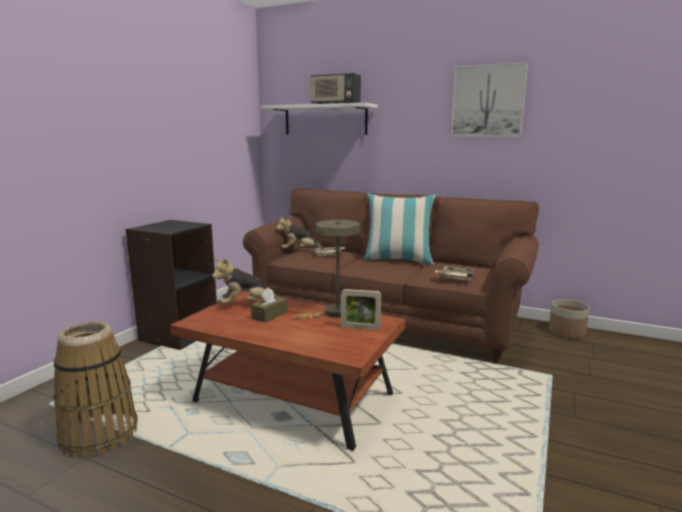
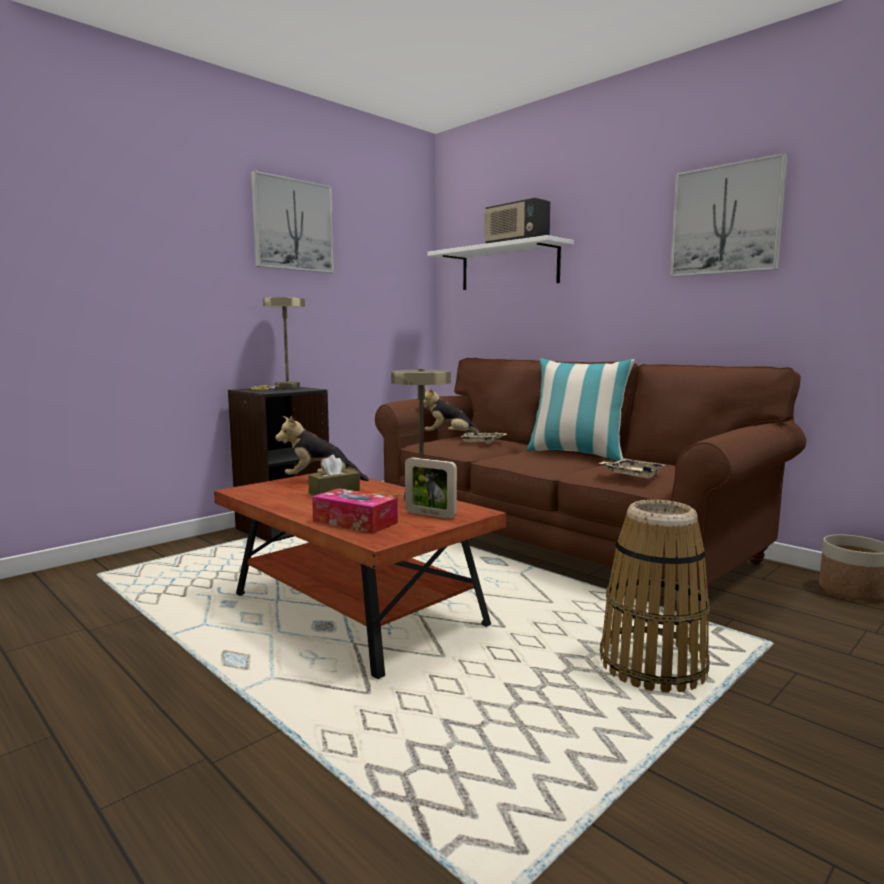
camera: 20 degrees right, 5 degrees down
(99, 435) = (117, 610): basket -> basket (652, 666)
(163, 86) = (293, 225): none -> picture
(171, 223) = (284, 387): none -> beige table lamp
(317, 342) = (355, 522): none -> tissue box

